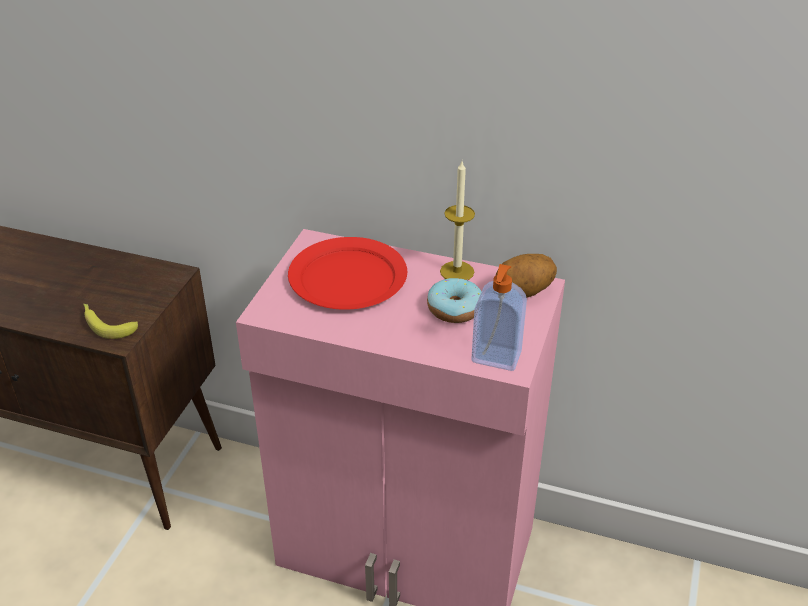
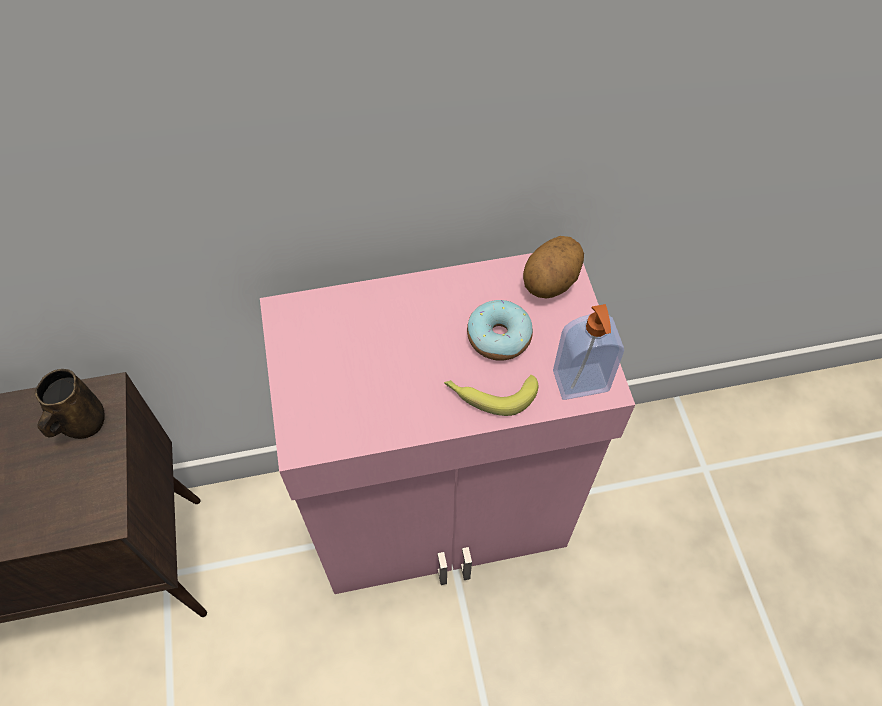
camera: 30 degrees left, 20 degrees up
(106, 324) = (71, 504): banana -> banana (489, 394)
(149, 284) = (82, 423): none -> brown mug
(347, 278) = (359, 348): red plate -> none
(457, 271) = (467, 284): candle -> none

